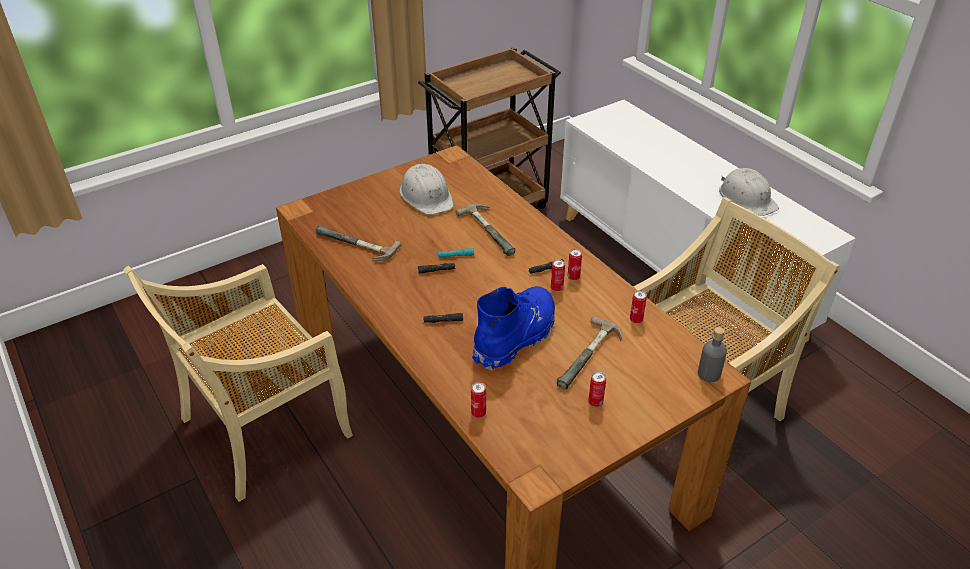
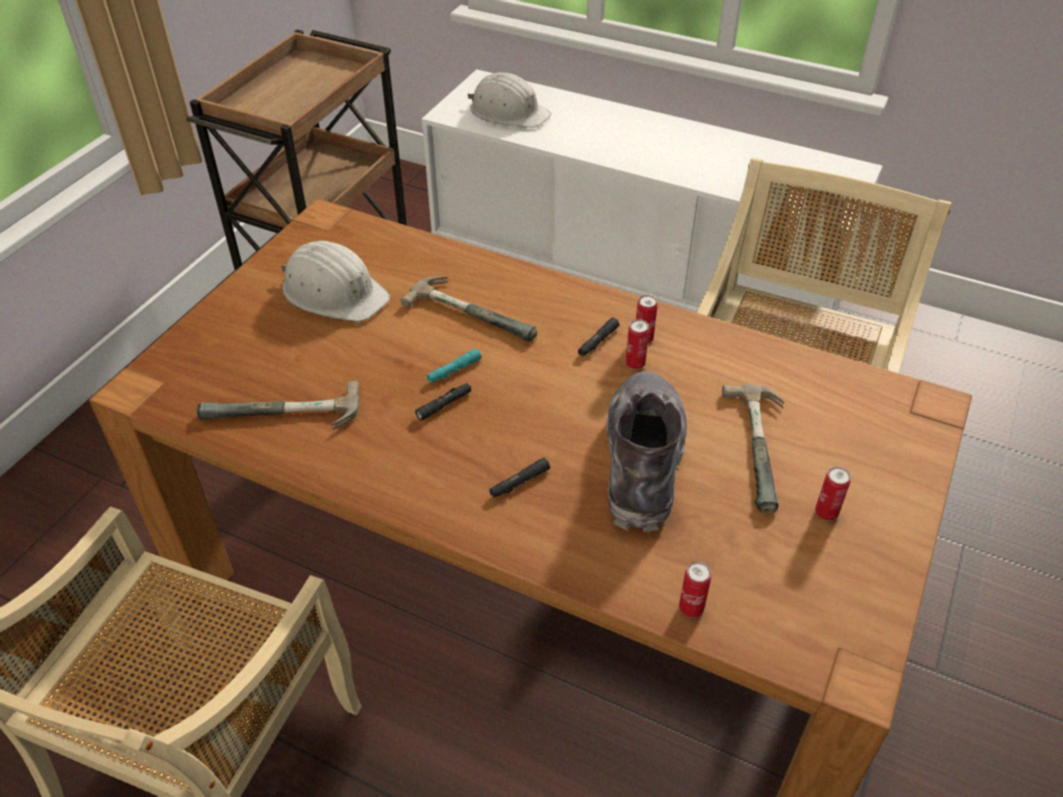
camera: 30 degrees left, 5 degrees up
(515, 337) = (642, 462): blue boot -> grey boot
(636, 319) = (772, 368): can -> none
(708, 374) = (920, 407): grey bottle -> none
(747, 198) = (729, 155): white hard hat -> white hard hat (508, 112)

